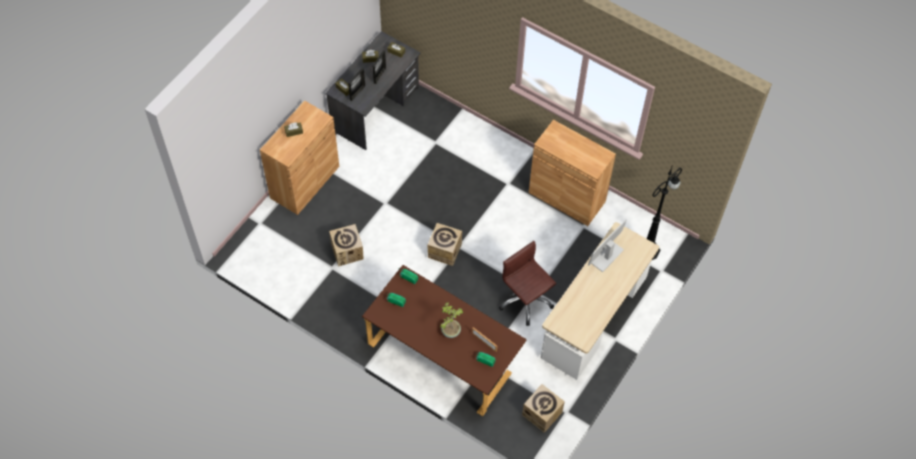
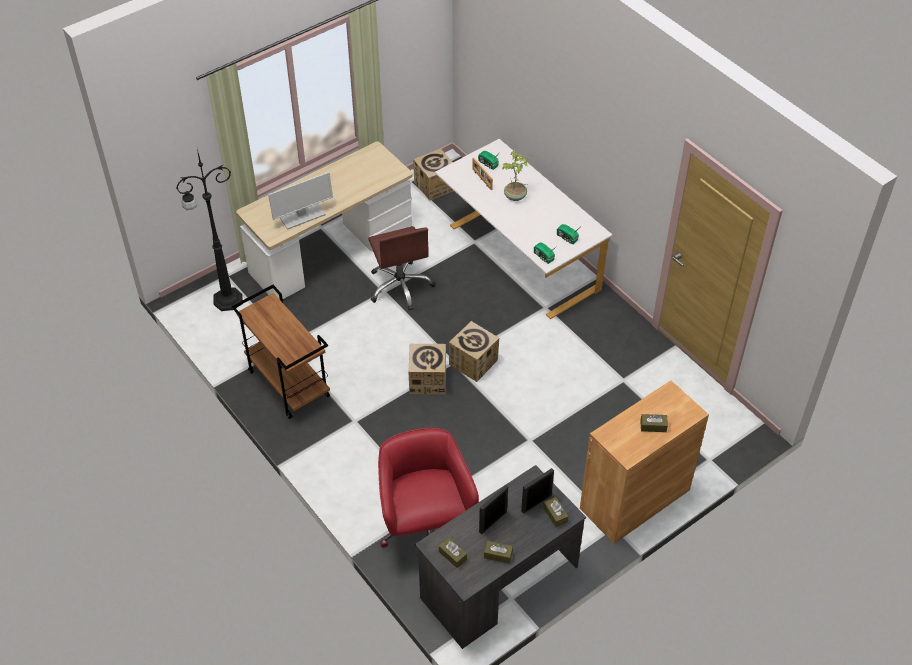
camera: 160 degrees left, 10 degrees down
(347, 251) = (598, 393): cardboard box -> cardboard box (427, 380)
(432, 128) = (425, 528): none -> red office chair
(443, 356) = (519, 258): brown desk -> white desk
(567, 197) = (287, 384): brown cabinet -> brown cart

